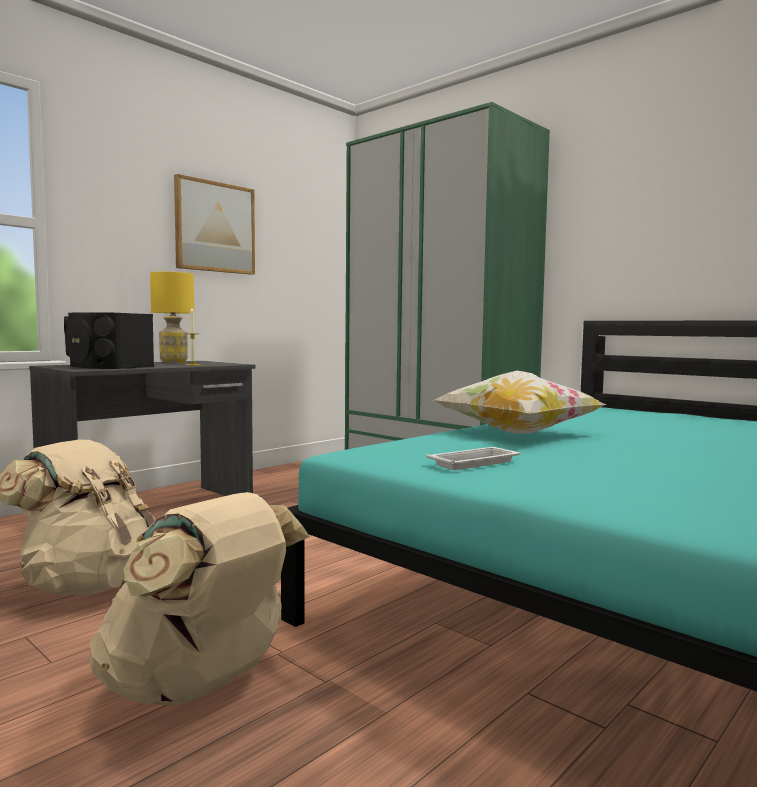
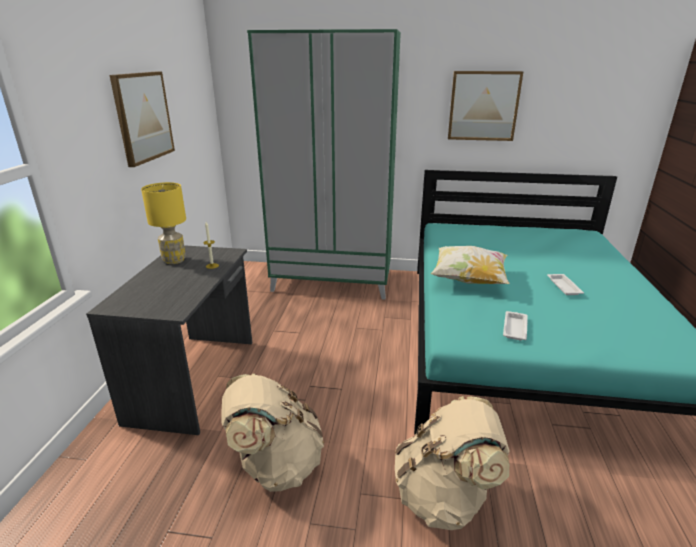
camera: 35 degrees left, 20 degrees up
(105, 366) = (162, 294): black speaker -> none
(677, 214) = (483, 106): none -> picture
(680, 454) = (563, 286): none -> white tray

